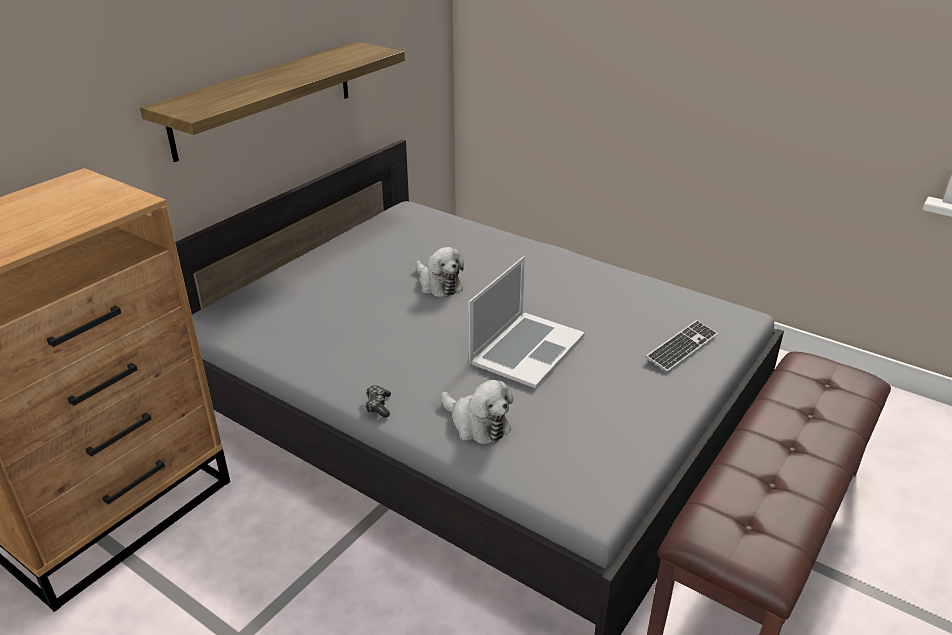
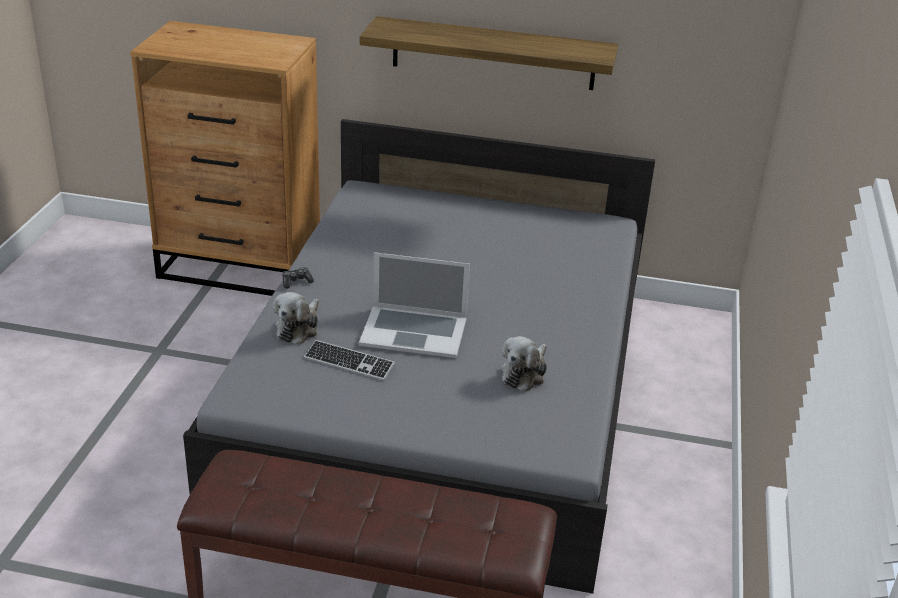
camera: 65 degrees right, 0 degrees up
(438, 284) = (485, 268): plush toy -> plush toy (524, 373)
(682, 347) = (477, 418): keyboard -> keyboard (349, 362)

